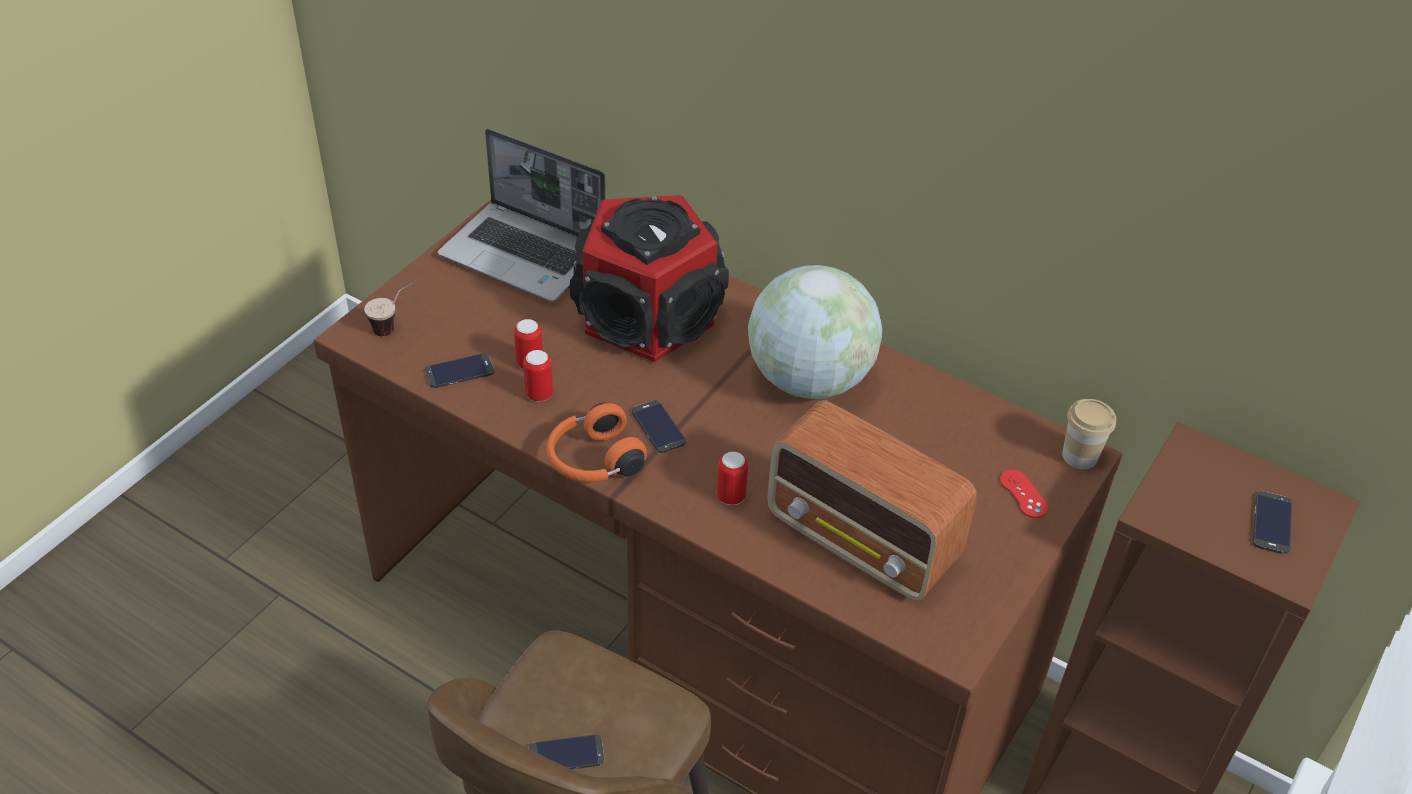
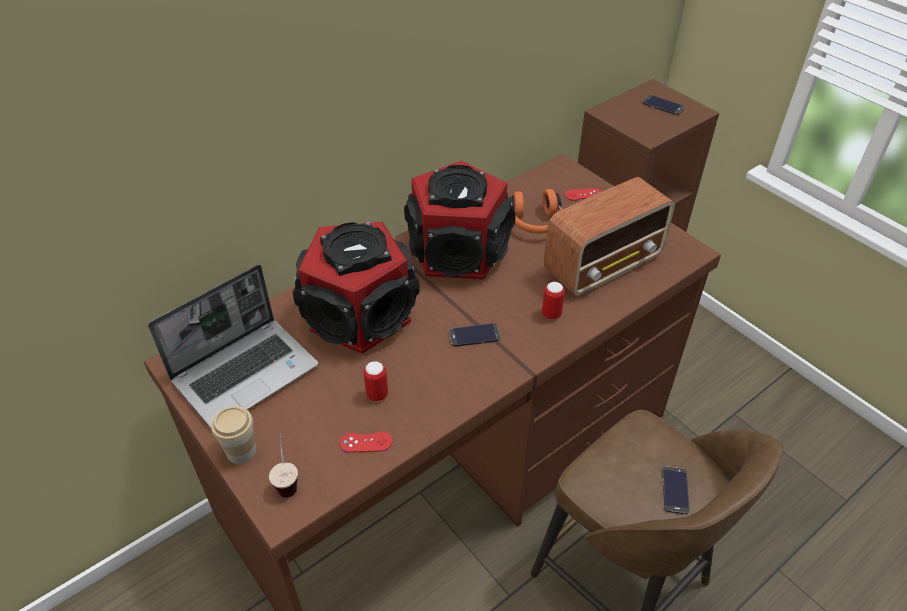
camera: 70 degrees left, 0 degrees up
(459, 371) = (366, 442): phone -> red game controller
(539, 394) = (414, 395): can -> none
(593, 461) = (495, 378): orange headphones -> orange headphones (536, 223)
(809, 379) = (458, 252): globe -> speaker
(1080, 456) = (561, 167): cup -> cup (241, 451)

